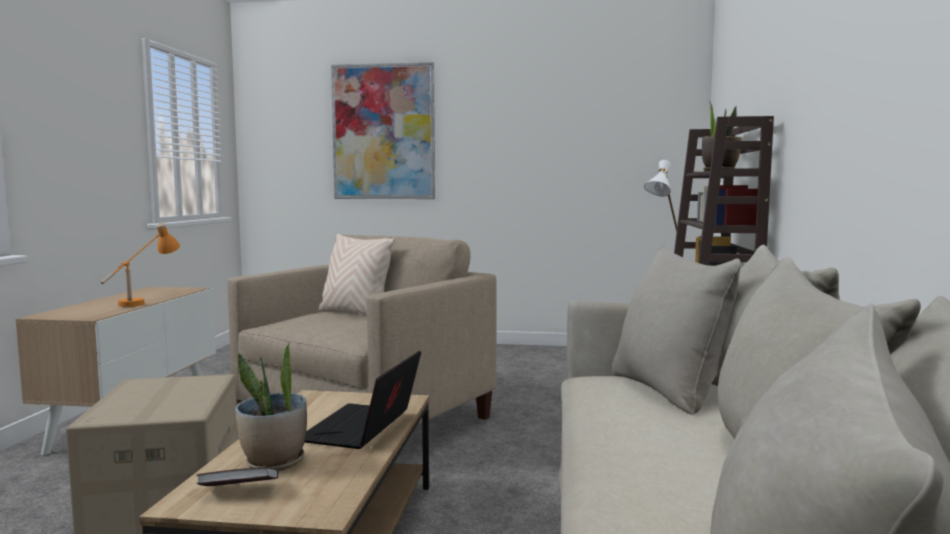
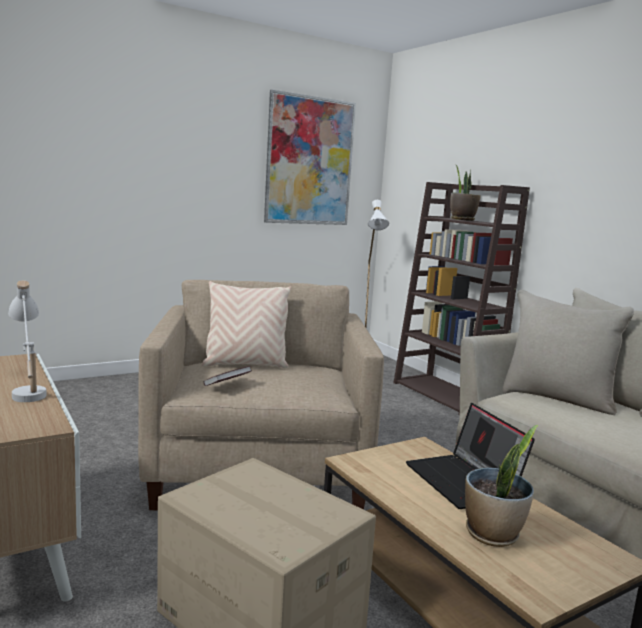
camera: 40 degrees left, 5 degrees up
(143, 301) = (28, 389): orange table lamp -> white table lamp
(239, 492) = (539, 569): book -> book (227, 385)
(383, 132) = (103, 147): picture -> picture (309, 161)

